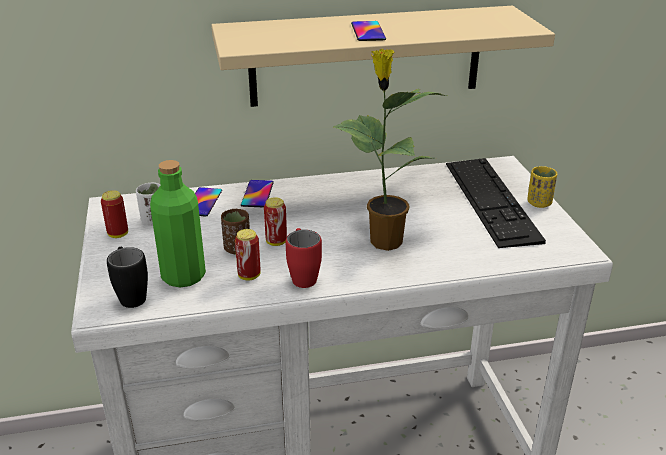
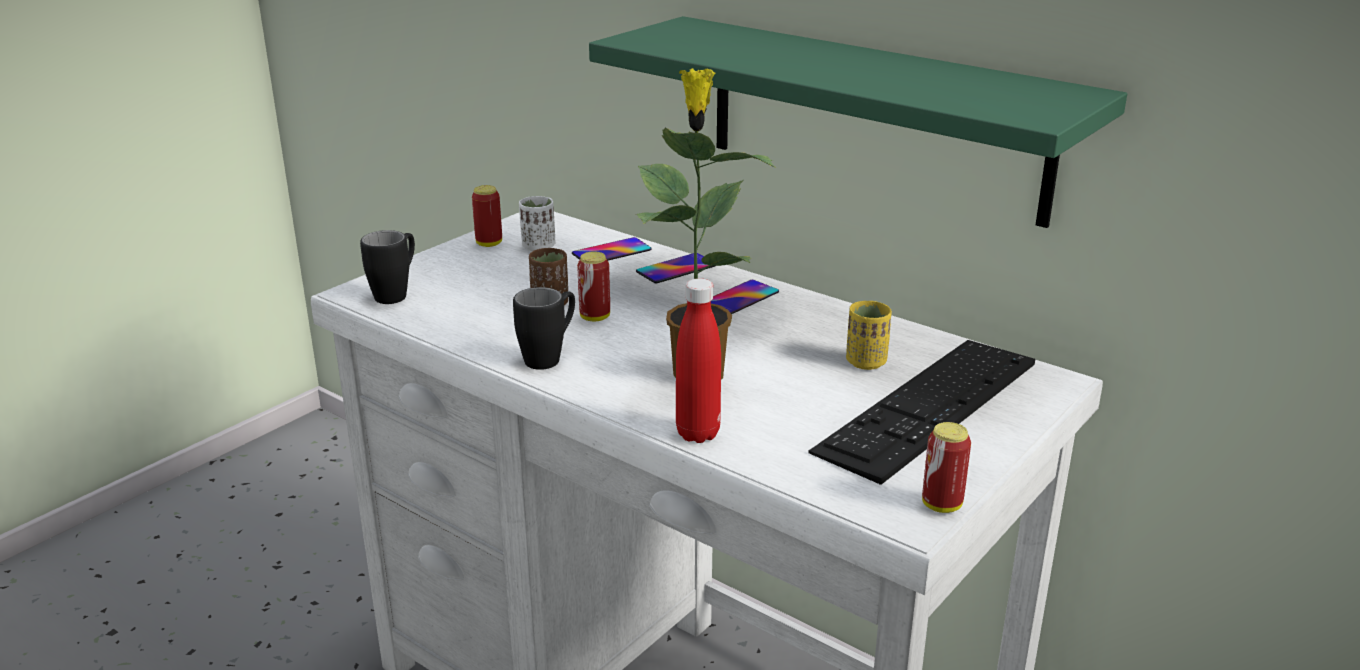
camera: 50 degrees right, 5 degrees down
(183, 276) = (461, 301): green bottle -> none
(249, 275) = (508, 330): can -> can (941, 505)
(303, 275) = (550, 357): red mug -> black mug
(366, 56) = (874, 118): beige shelf -> green shelf
(368, 31) = (809, 63): phone -> phone (739, 299)
(445, 268) = (697, 433): none -> red bottle
(539, 203) = (991, 443): yellow cup -> yellow cup (866, 362)

